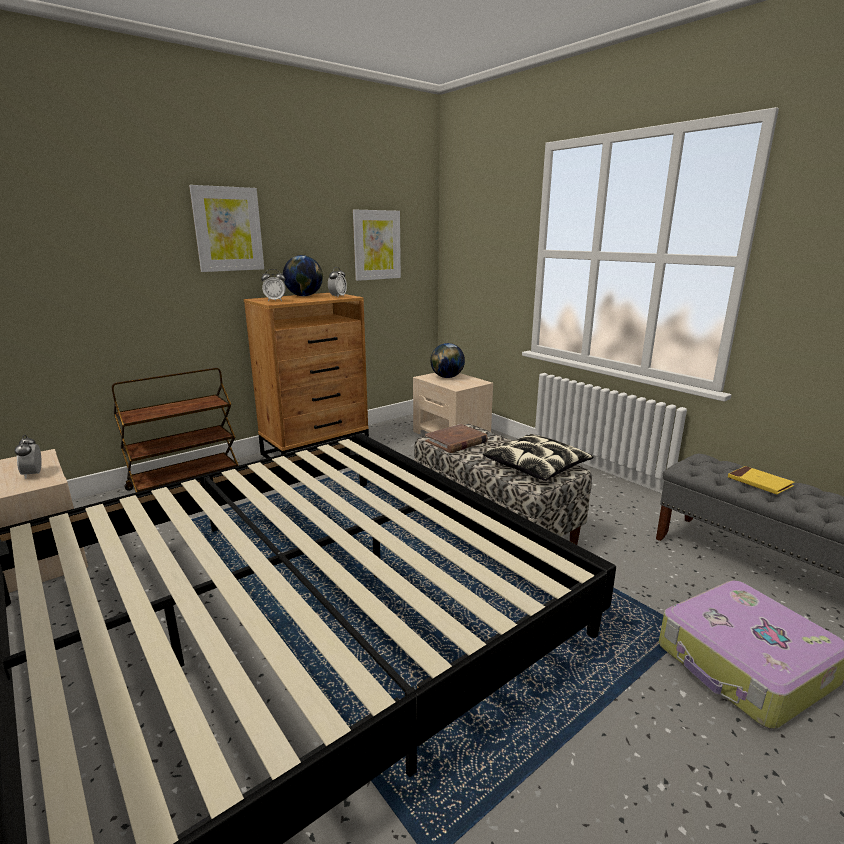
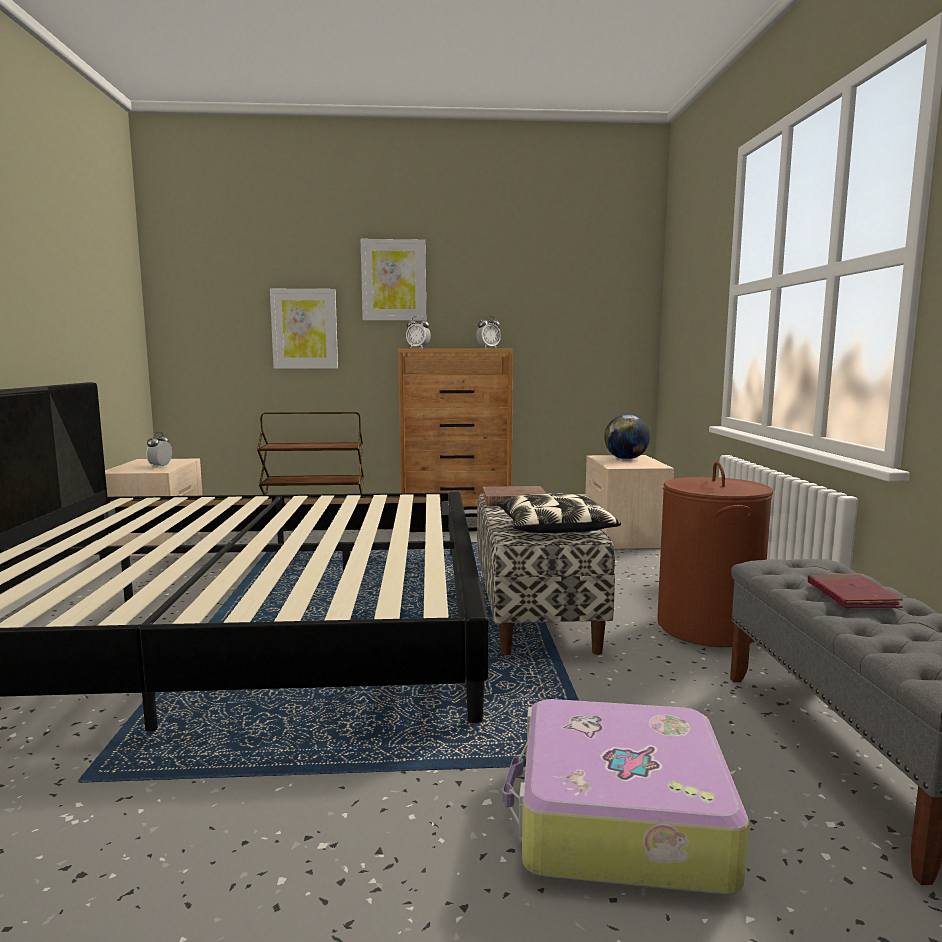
camera: 35 degrees right, 10 degrees down
(304, 296) = (460, 348): globe -> none
(376, 245) = (568, 299): picture -> picture (304, 329)
(596, 502) = (708, 627): none -> brown laundry basket
(759, 482) = (851, 596): yellow book -> red book

